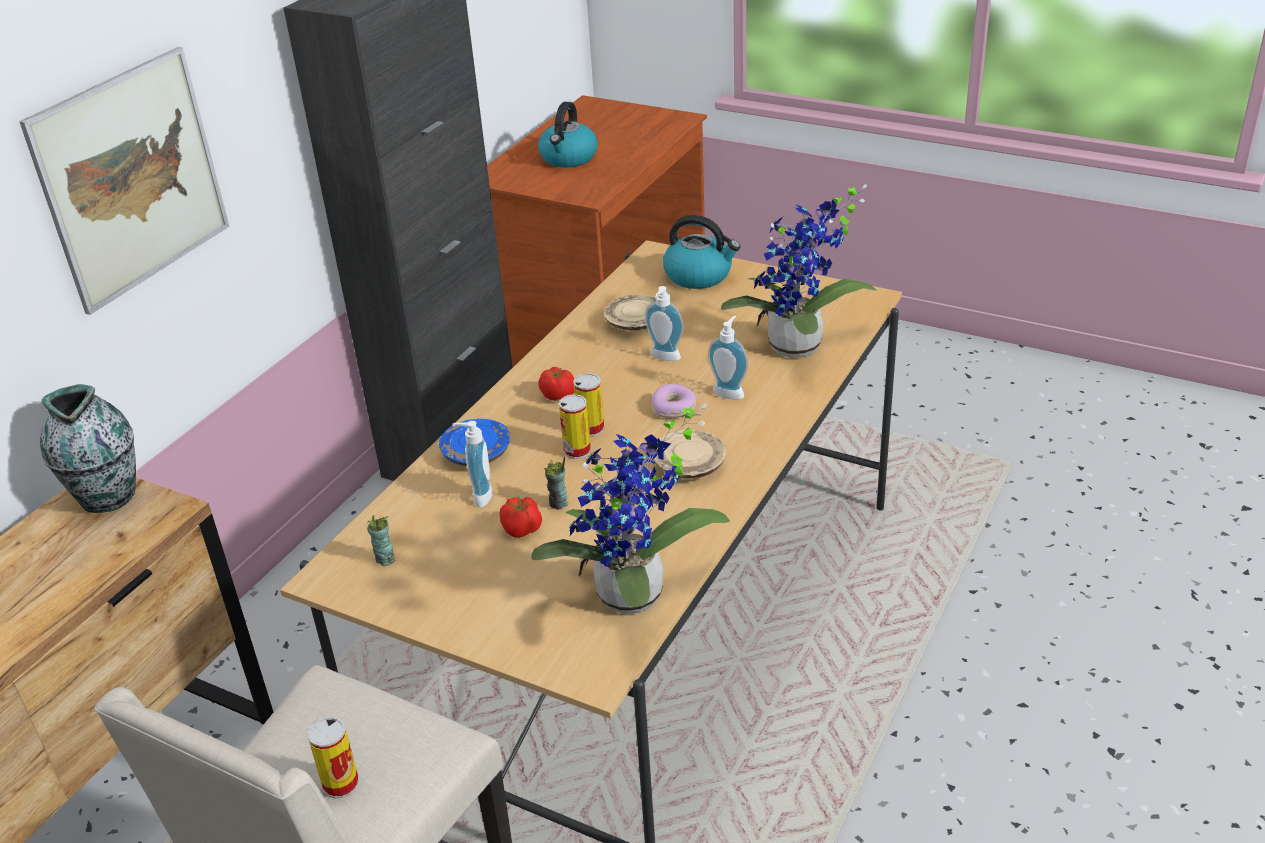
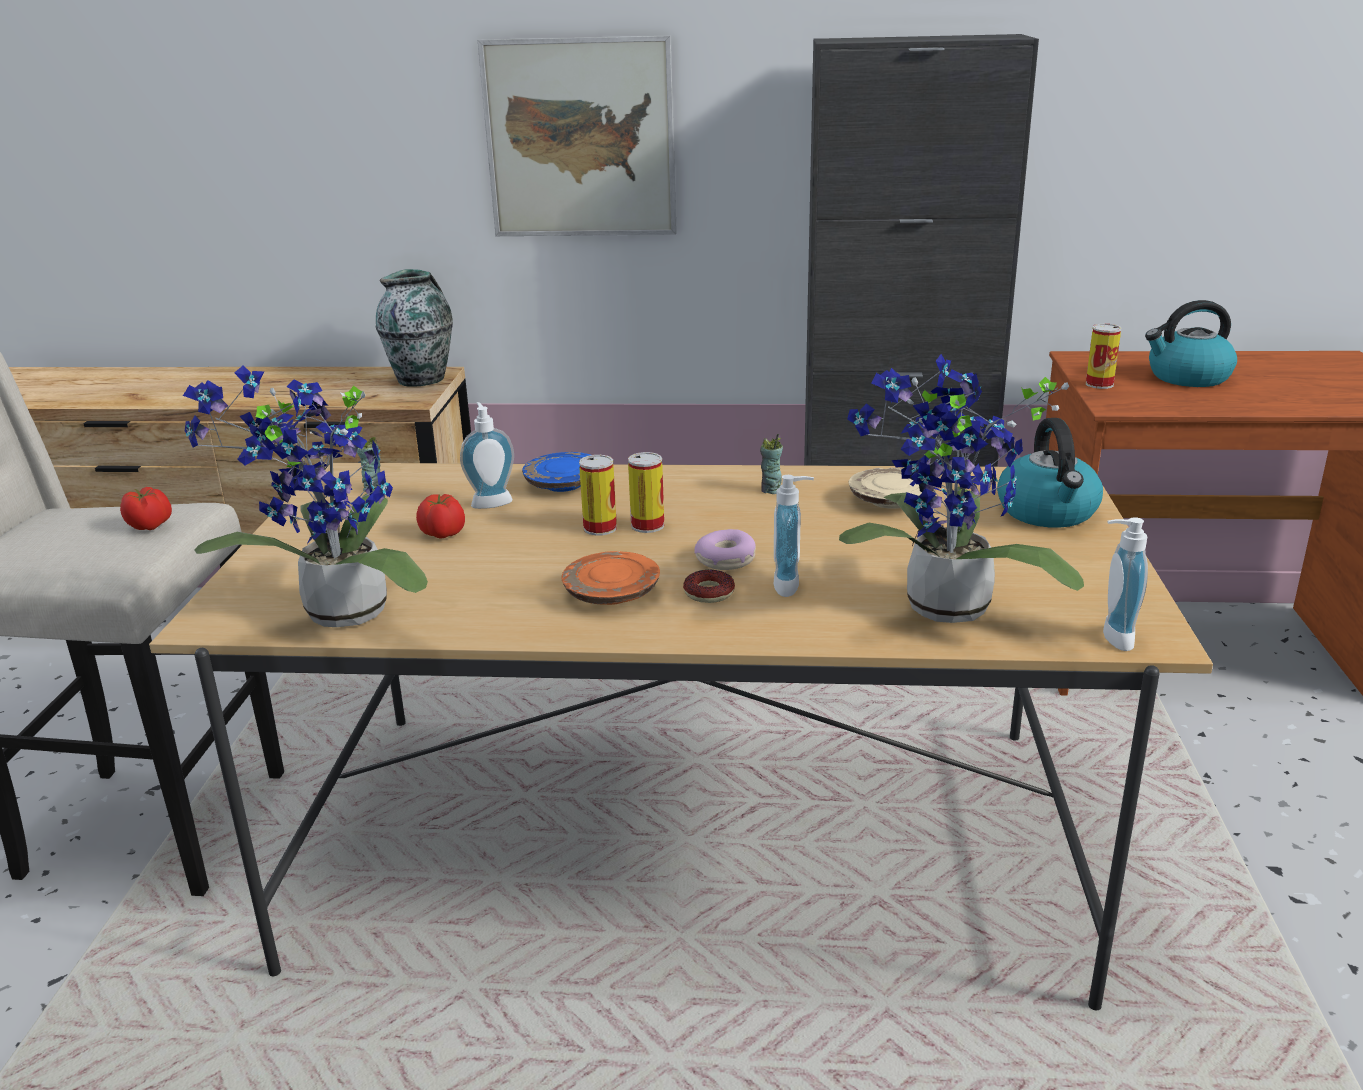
camera: 65 degrees right, 10 degrees down
(341, 783) = (55, 543): can -> can (1099, 384)
(558, 396) = (697, 496): tomato -> tomato (150, 526)
(558, 504) = (496, 541): cup -> cup (771, 490)
(663, 358) = (829, 532): soap dispenser -> soap dispenser (1111, 638)
(690, 465) = (612, 594): beige plate -> orange plate
(716, 425) = (709, 593): none -> donut

